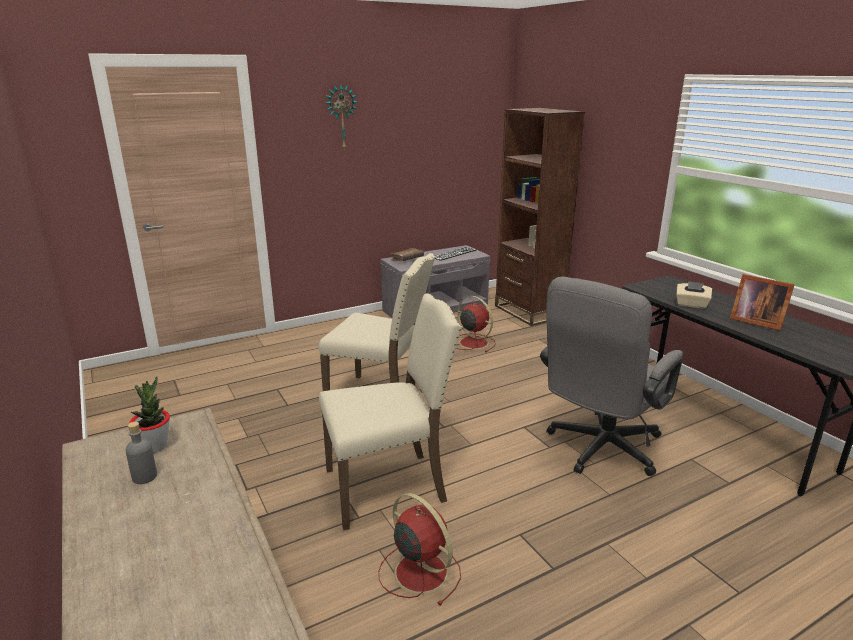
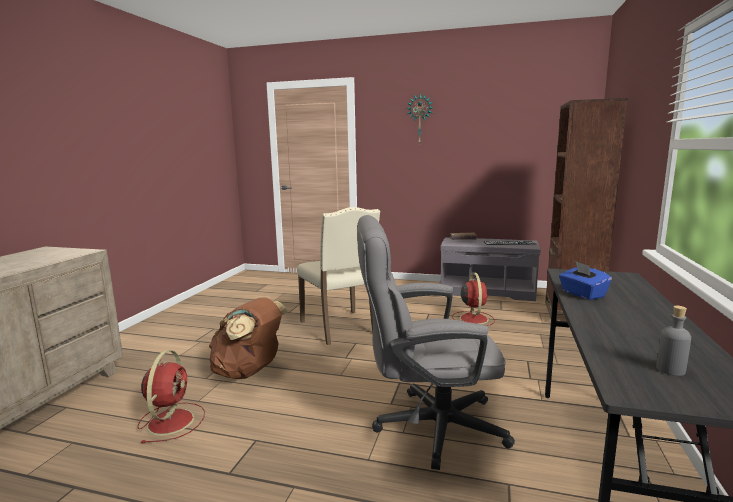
camera: 45 degrees right, 10 degrees down
(144, 477) = (20, 260): grey bottle -> grey bottle (670, 370)
(155, 446) = (53, 254): potted plant -> none
(388, 486) = (249, 372): beige chair -> brown backpack
(691, 305) = (582, 294): beige tissue box -> blue tissue box
(755, 321) = (627, 324): picture frame -> none

